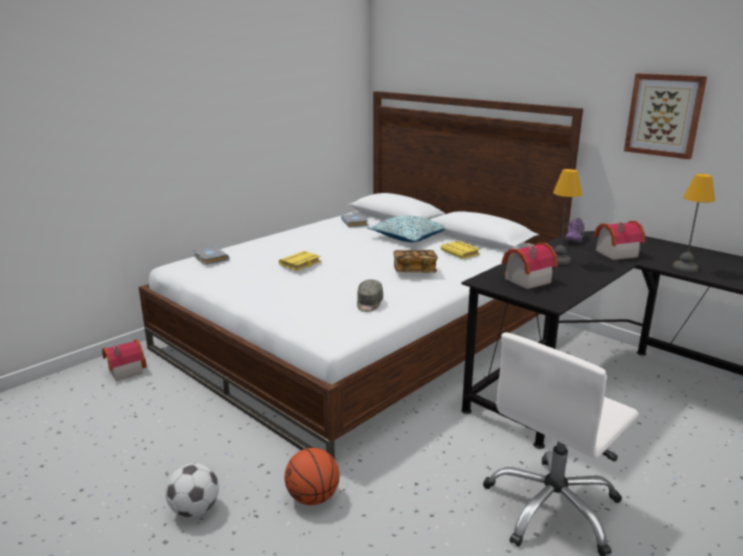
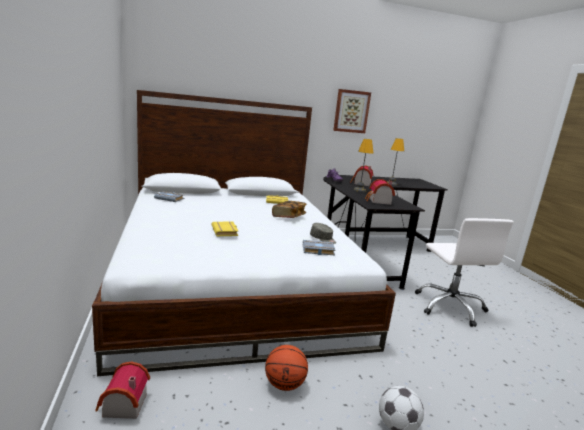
camera: 60 degrees left, 5 degrees down
(209, 258) = (149, 249): grey book -> grey book (317, 250)
(313, 497) = (409, 368): basketball -> basketball (284, 384)
(409, 237) = (227, 200): pillow -> none

